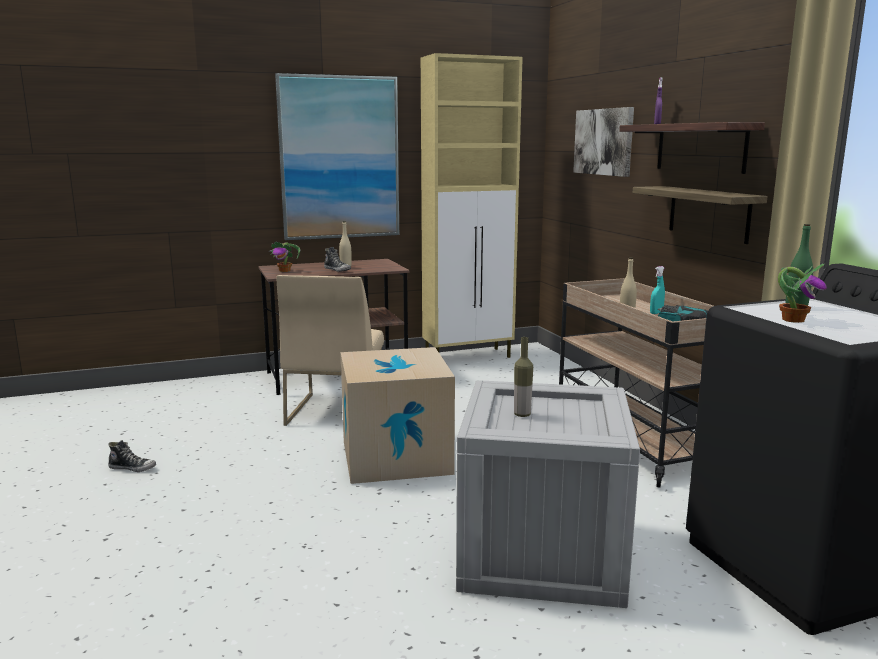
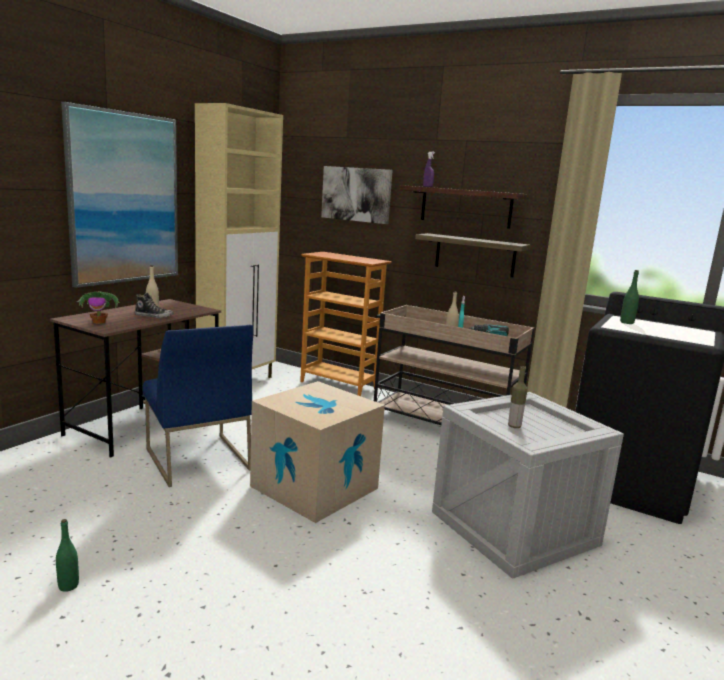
camera: 40 degrees left, 0 degrees up
(133, 468) = (68, 586): shoe -> green bottle
(335, 410) = (196, 459): beige chair -> blue chair
(574, 376) = (339, 385): none -> bookcase
(792, 320) = (652, 332): potted plant -> none

